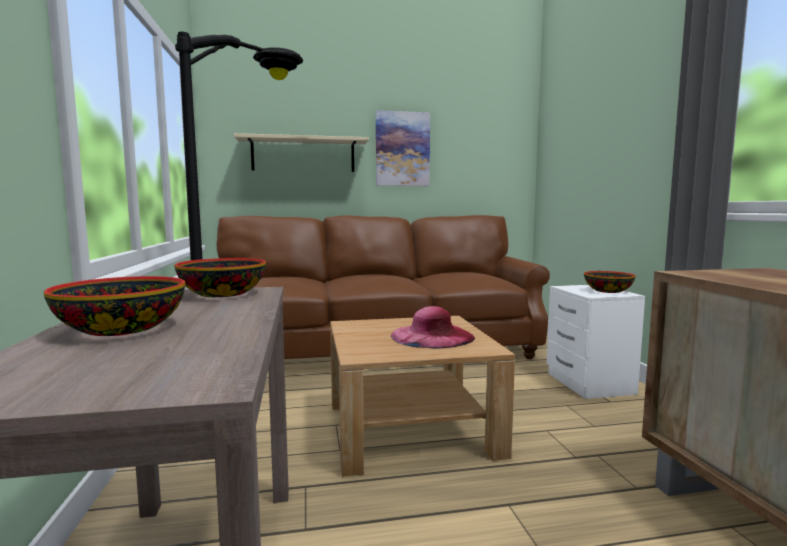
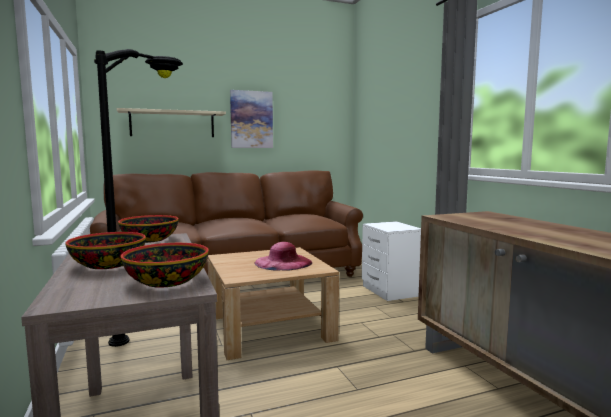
camera: 10 degrees left, 0 degrees up
(607, 291) = (400, 226): bowl -> bowl (166, 281)

